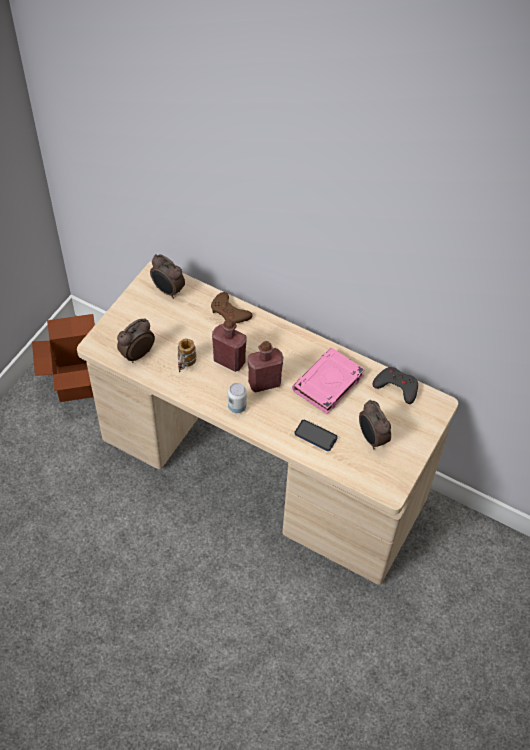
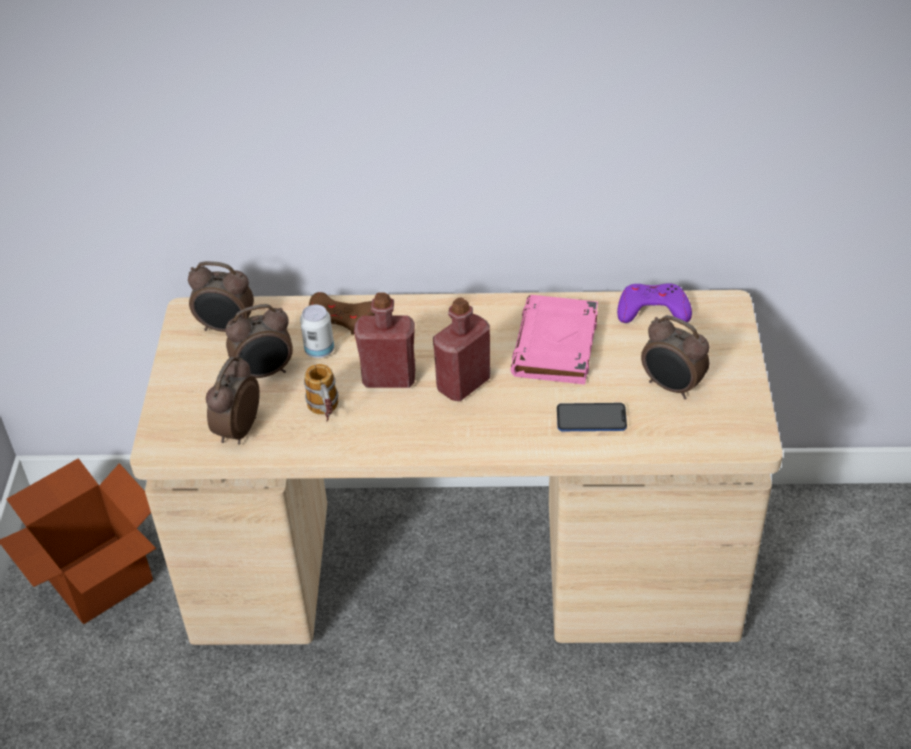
camera: 25 degrees left, 10 degrees down
(170, 327) = (265, 373): none -> alarm clock
(237, 407) = (446, 432): can -> can (319, 351)
(396, 387) = (652, 309): grey game controller -> purple game controller

